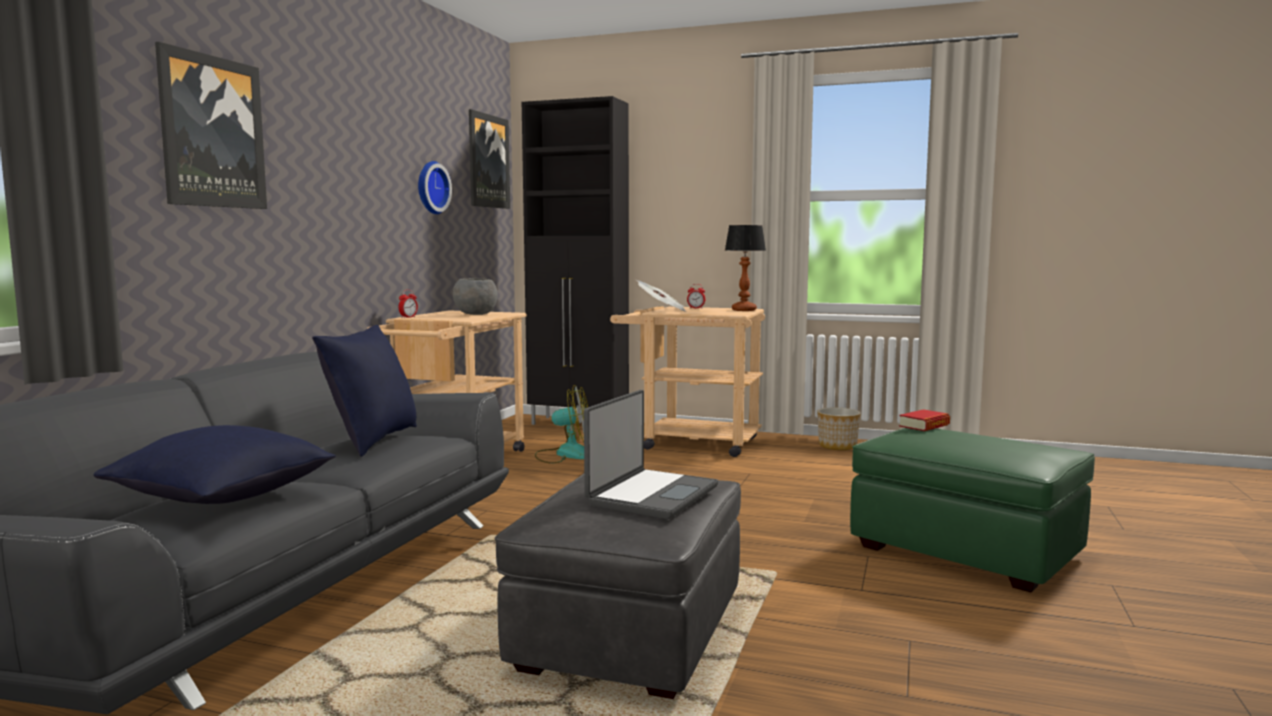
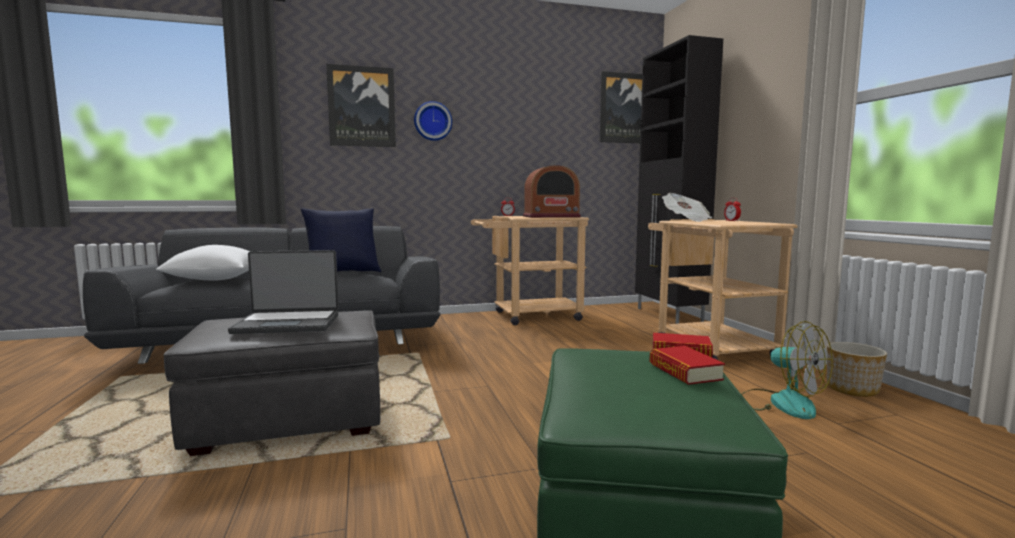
camera: 55 degrees right, 0 degrees up
(223, 498) = (215, 279): blue pillow -> white pillow
(430, 188) = (552, 130): wall clock -> wall clock (432, 121)
(475, 314) = (551, 216): grey bowl -> radio
(565, 454) = (596, 329): fan -> fan (781, 403)
(743, 310) = (760, 223): table lamp -> none
(970, 433) = (684, 372): none -> book

